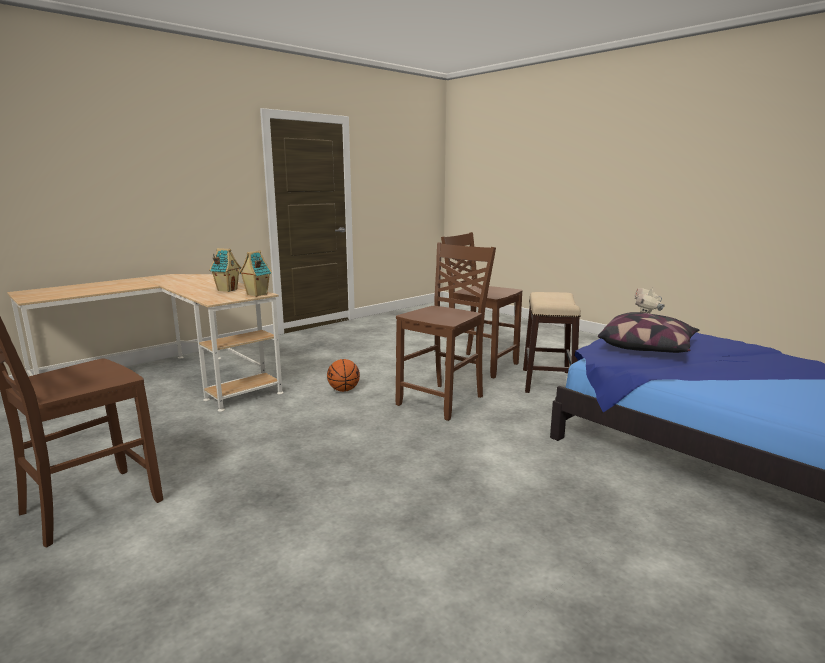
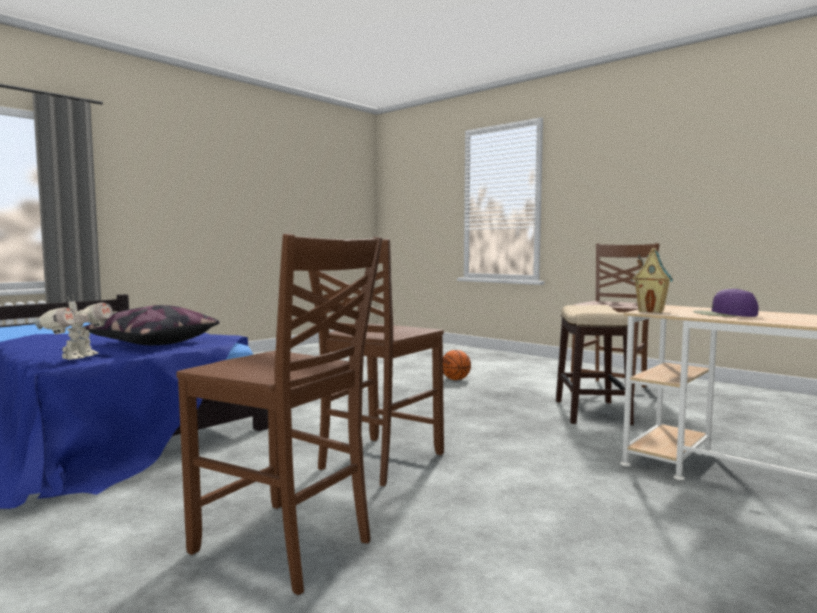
camera: 175 degrees right, 10 degrees down
(227, 290) = (724, 314): toy house -> purple cap
(343, 390) = (536, 472): basketball -> basketball (455, 379)
(548, 382) = (180, 501): stool -> stool (591, 412)

